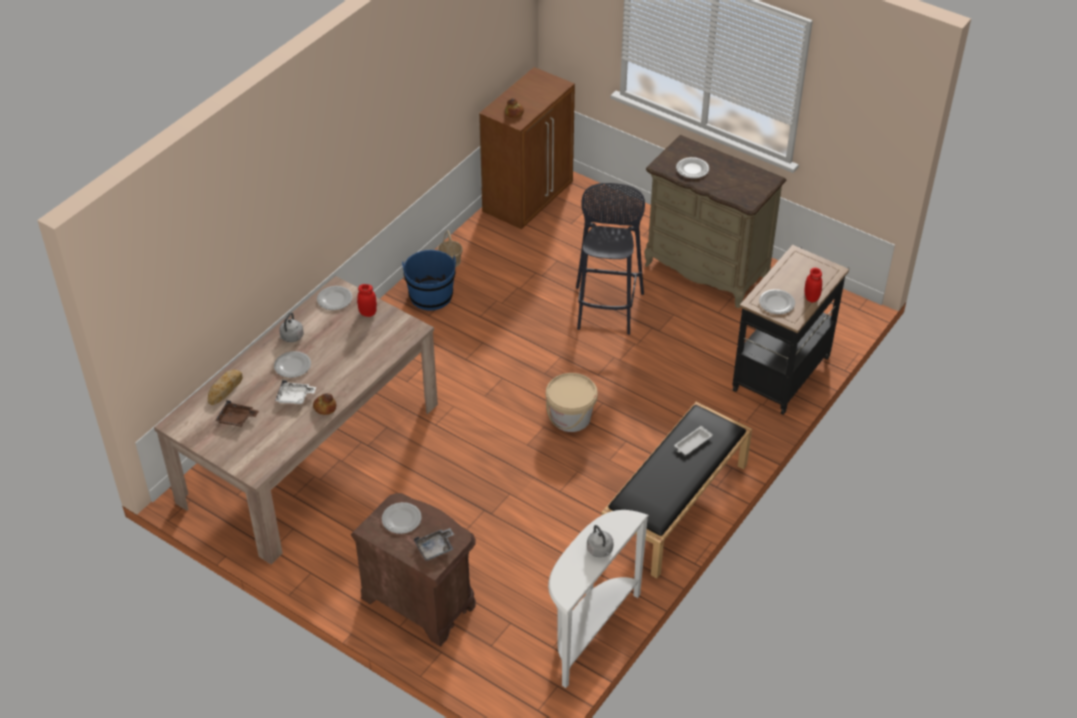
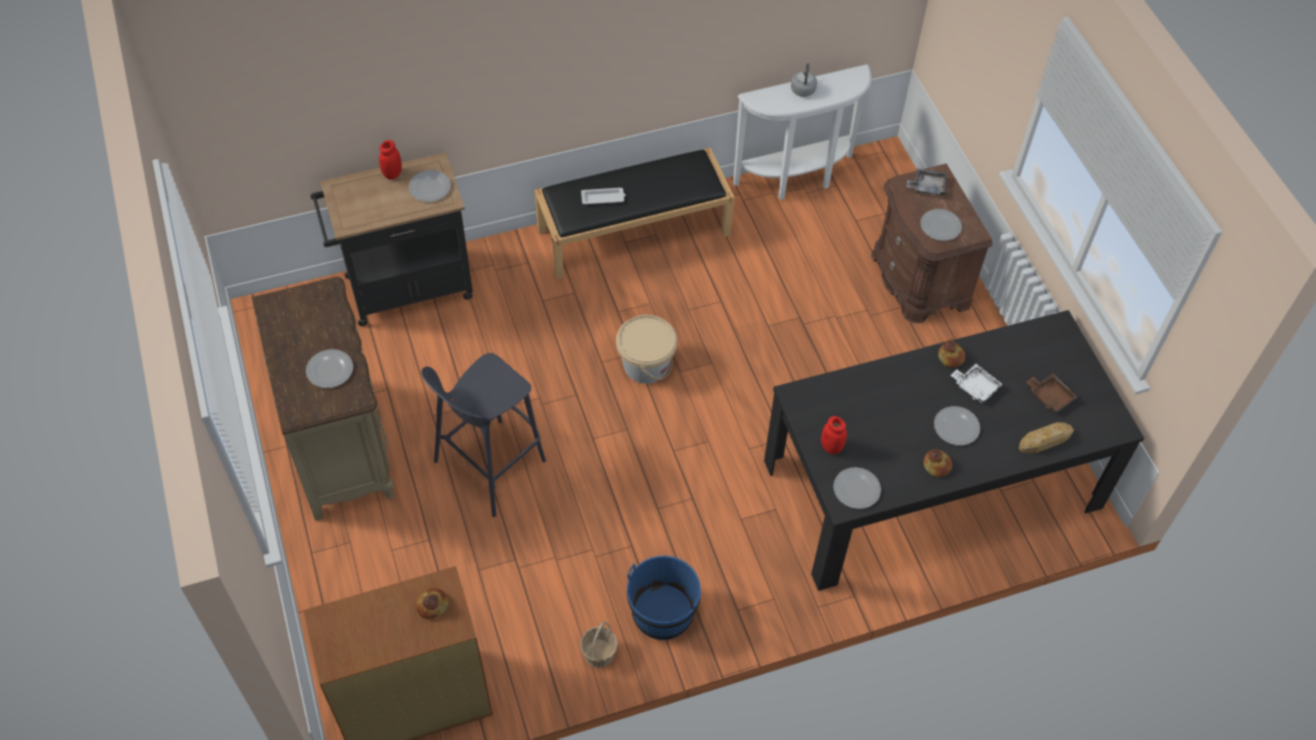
camera: 145 degrees left, 10 degrees up
(291, 337) = (937, 465): grey kettle -> bread
(310, 452) = (932, 484): beige dining table -> black dining table

